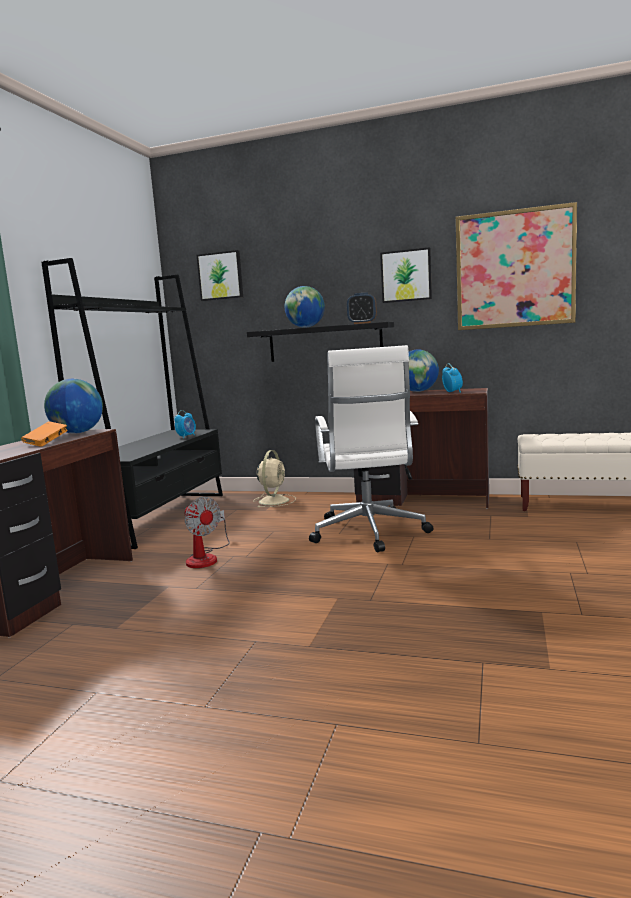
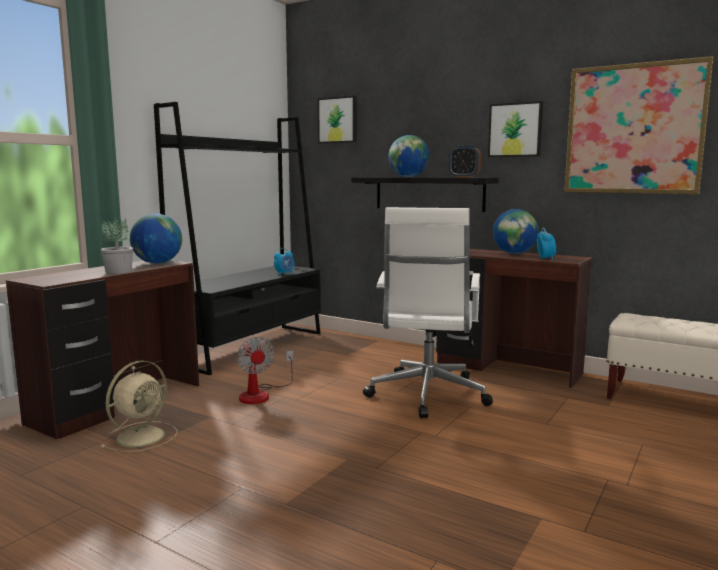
camera: 15 degrees right, 0 degrees up
(46, 443) = (118, 271): orange book -> potted plant
(274, 500) = (362, 346): beige fan -> beige fan (142, 436)

